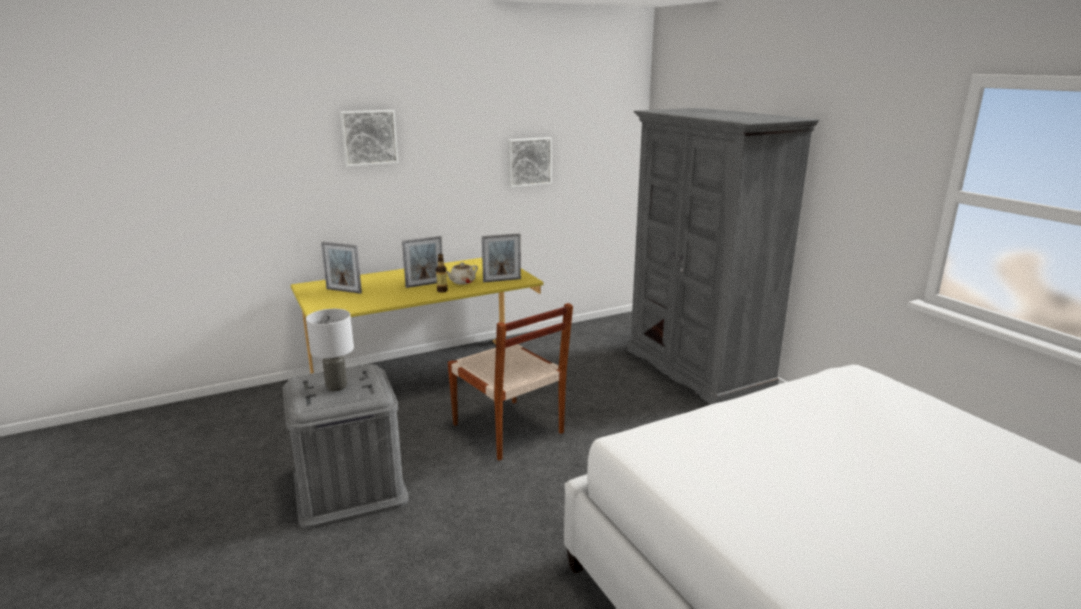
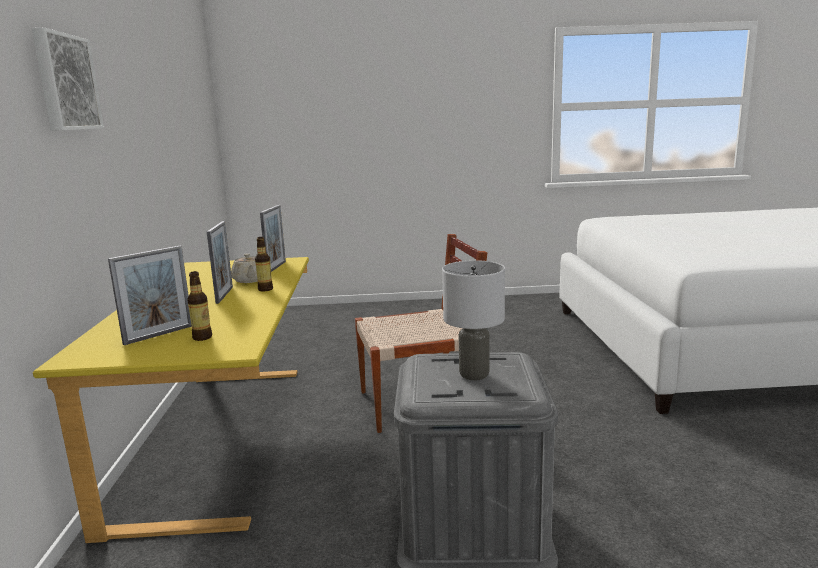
camera: 65 degrees left, 5 degrees down
(341, 300) = (202, 337): none -> bottle
(529, 161) = (174, 137): picture -> none
(697, 369) = (387, 312): grey wardrobe -> none

